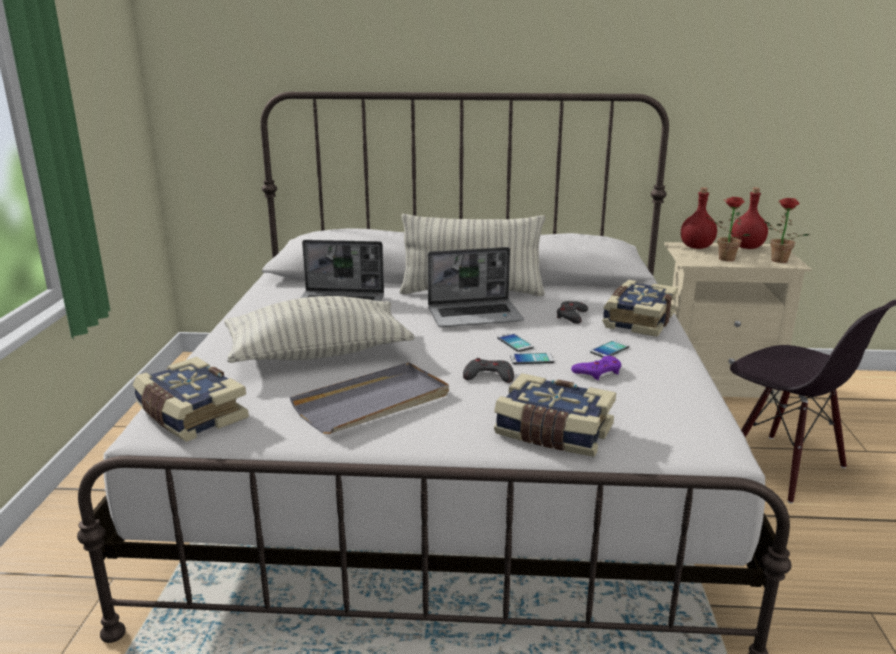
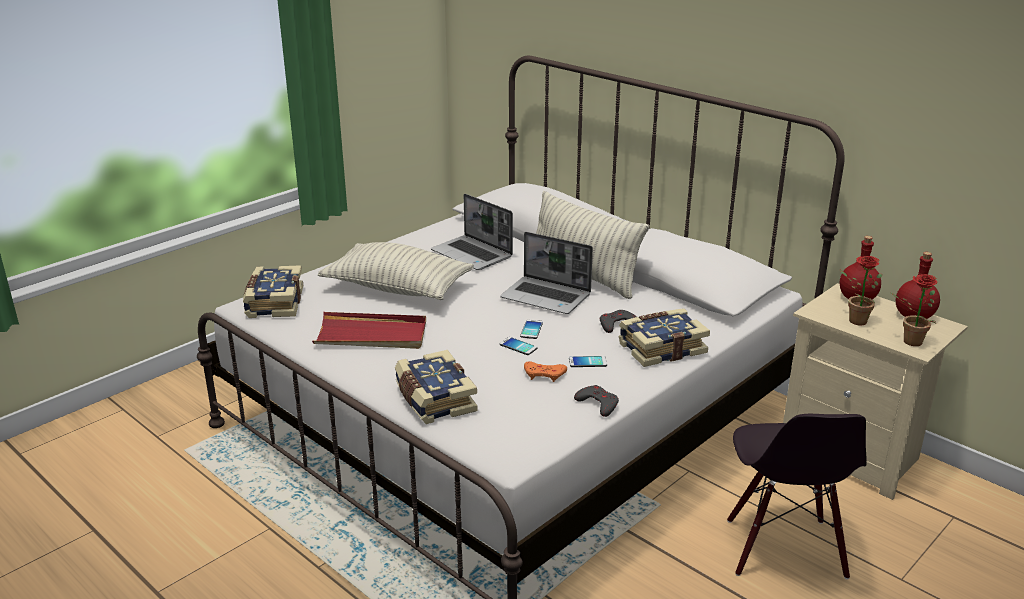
camera: 40 degrees right, 5 degrees up
(373, 403) = (371, 335): grey tray -> red tray
(488, 375) = (468, 346): grey game controller -> grey game controller (598, 404)
(598, 372) = (544, 374): purple game controller -> orange game controller

